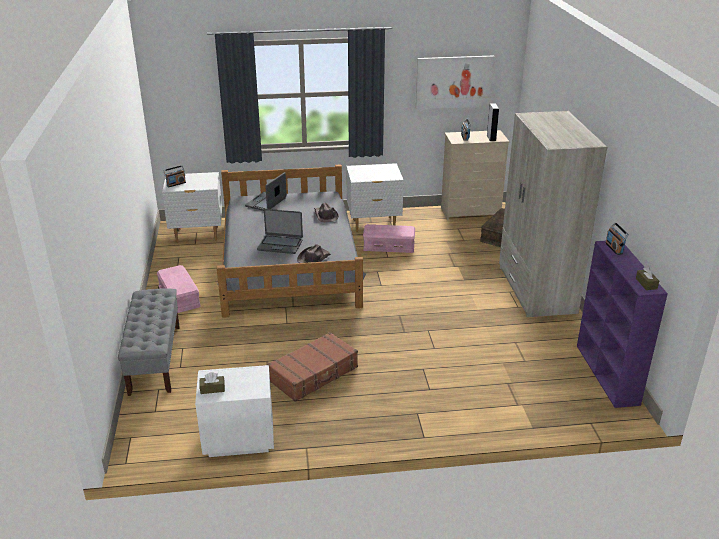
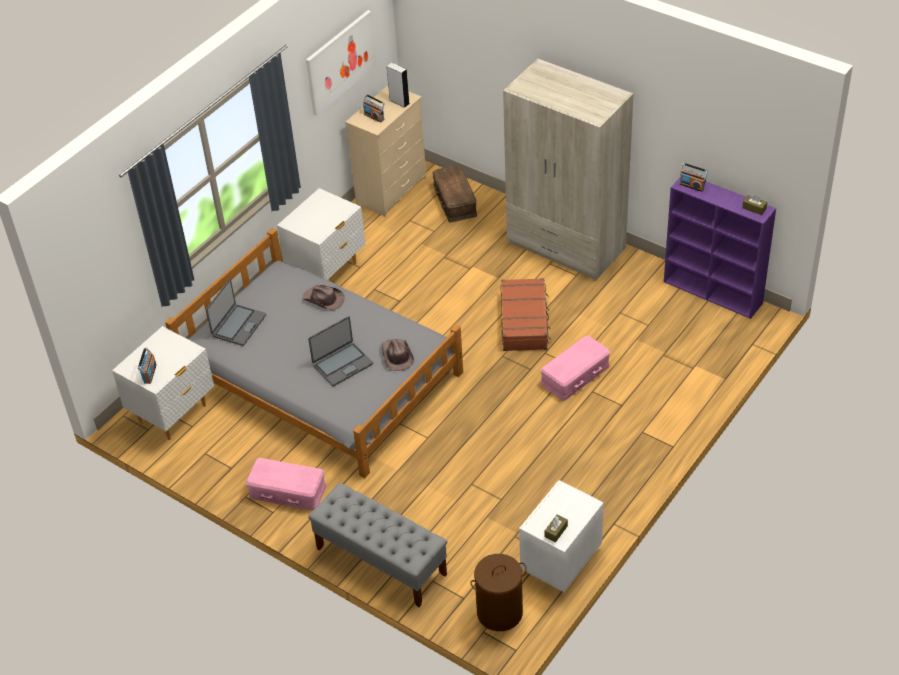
camera: 45 degrees left, 15 degrees up
(156, 435) = (499, 612): none -> brown laundry basket
(266, 202) = (238, 325): laptop -> laptop turned 135 degrees counterclockwise
(314, 374) = (525, 464): brown suitcase -> brown suitcase (524, 321)
(388, 246) = (380, 287): pink storage box -> pink storage box (575, 375)

